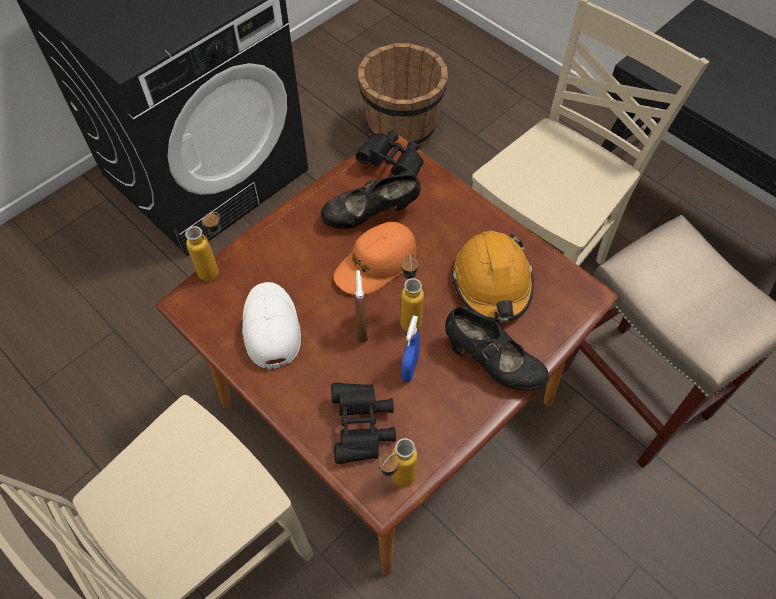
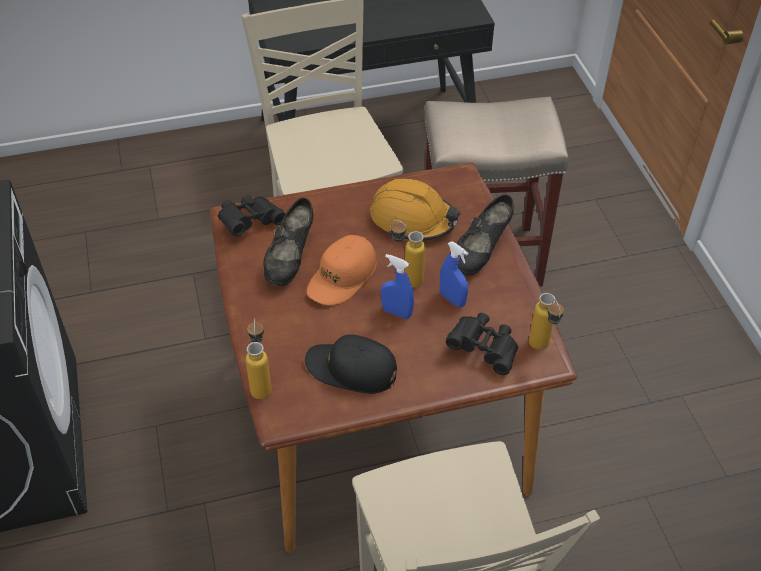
camera: 60 degrees left, 10 degrees down
(271, 327) = (351, 369): white cap -> black cap
(361, 329) = (396, 312): brown spray bottle -> blue spray bottle
(376, 264) = (342, 277): orange cap -> orange cap turned 45 degrees clockwise
(401, 129) = (99, 266): brown bucket -> none
(492, 363) = (480, 252): black shoe -> black shoe turned 150 degrees clockwise

